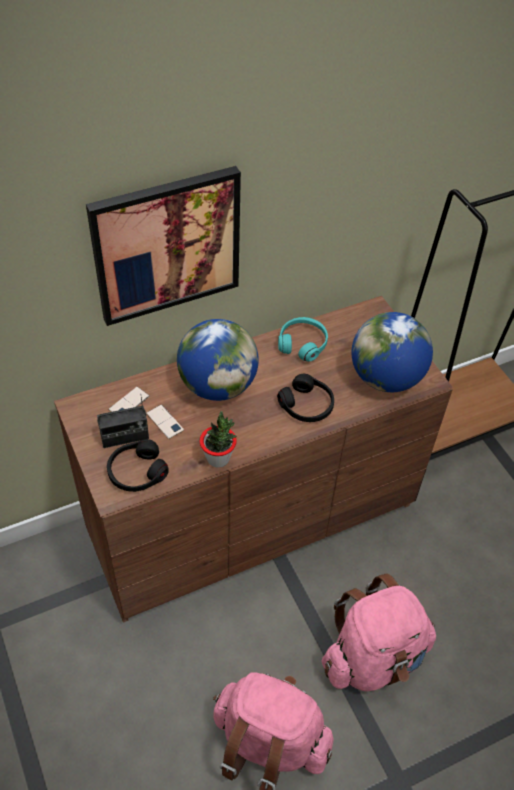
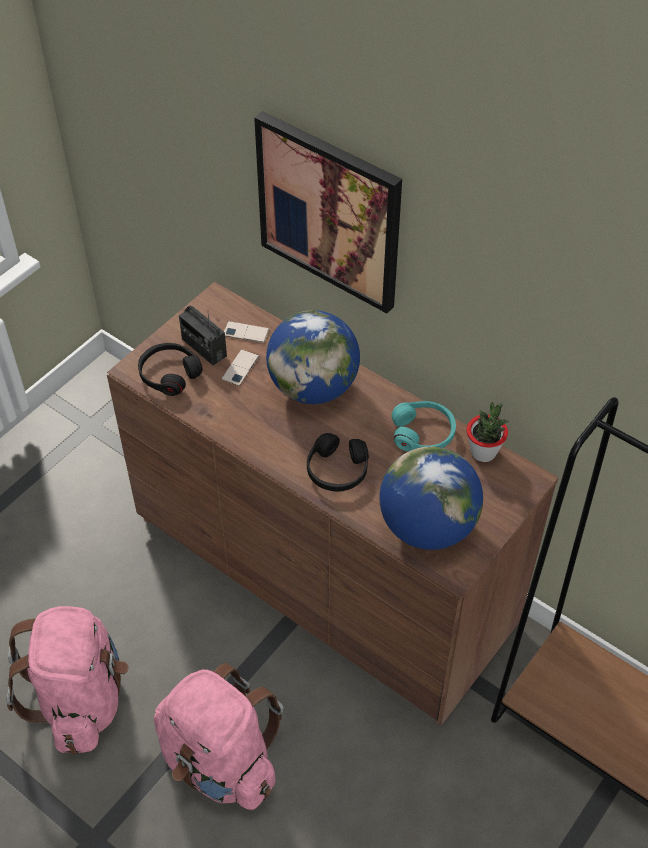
camera: 65 degrees right, 0 degrees up
(218, 458) = (221, 426): potted plant -> potted plant (483, 452)

